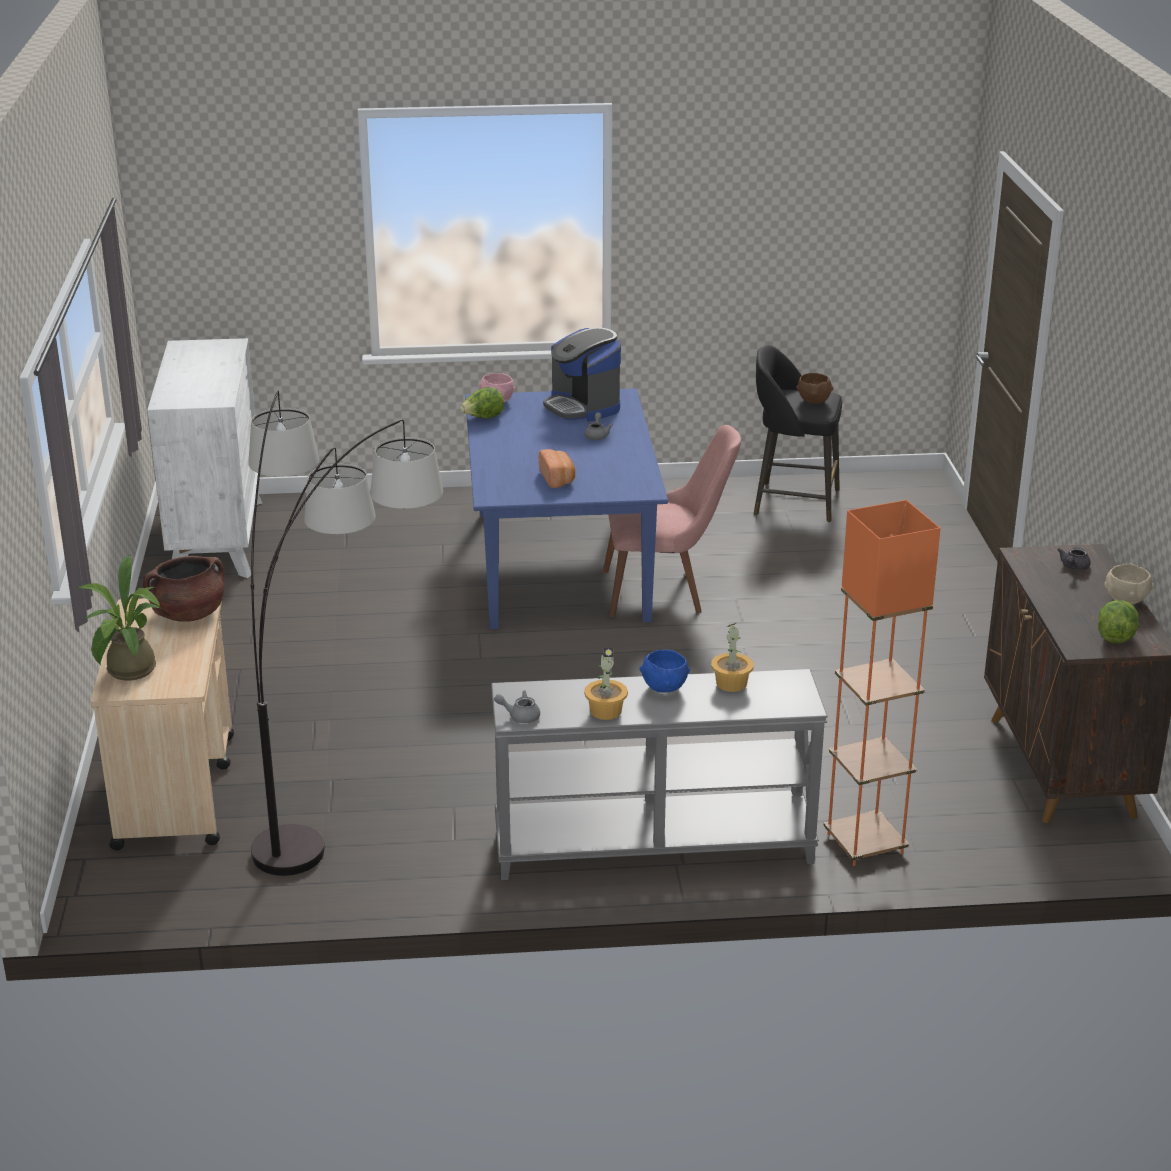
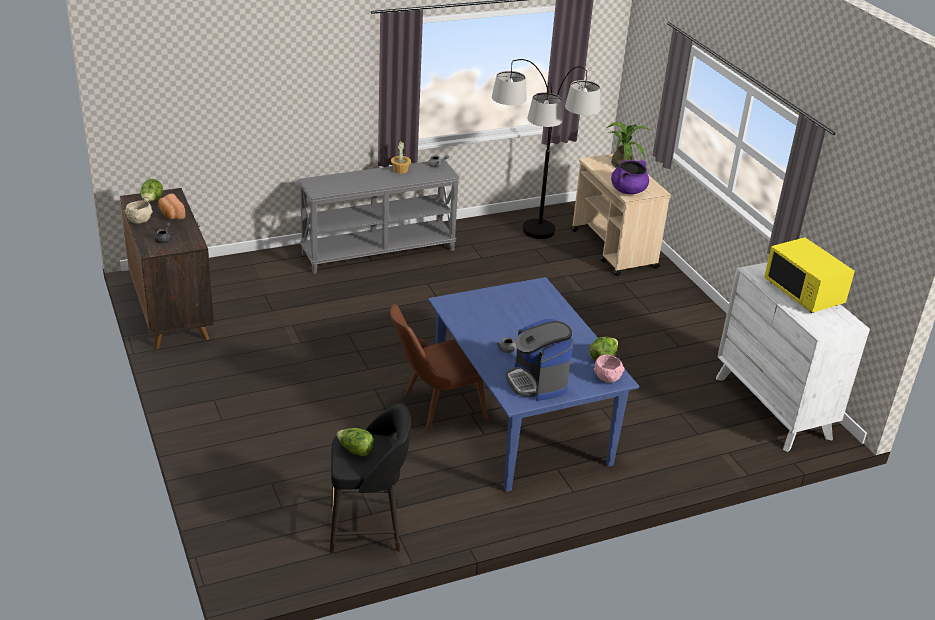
camera: 160 degrees right, 5 degrees up
(188, 614) = (628, 190): brown cooking pot -> purple cooking pot
(189, 375) = (804, 293): none -> yellow microwave
(558, 479) = (508, 305): bread -> bread (171, 215)
(583, 407) = (537, 382): coffee machine -> coffee machine turned 150 degrees counterclockwise
(664, 688) = (378, 182): blue bowl -> none
(667, 591) = (435, 408): pink chair -> brown chair
(731, 684) = (347, 187): potted plant -> none
(813, 401) = (355, 451): brown bowl -> lettuce
(865, 844) = (278, 264): orange floor lamp -> none

